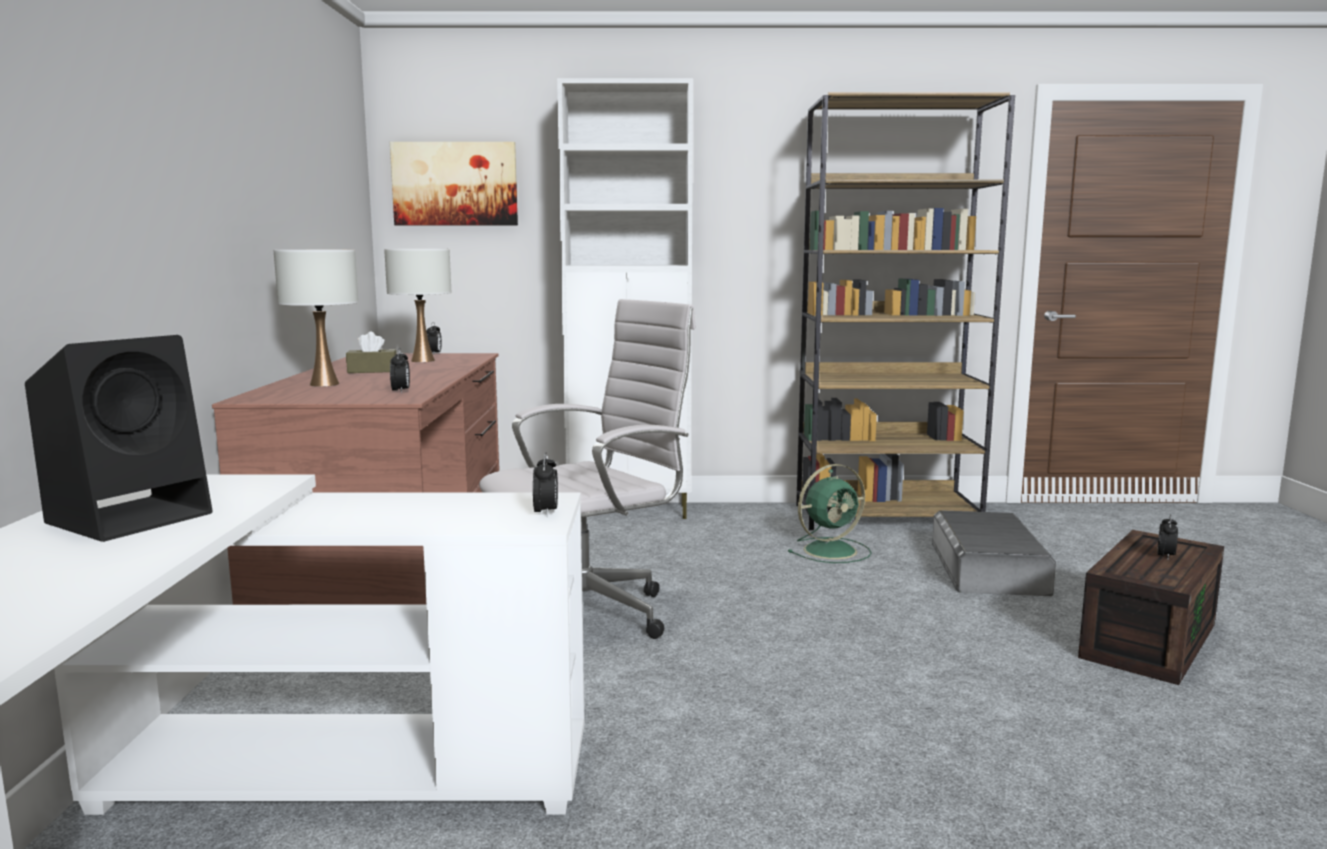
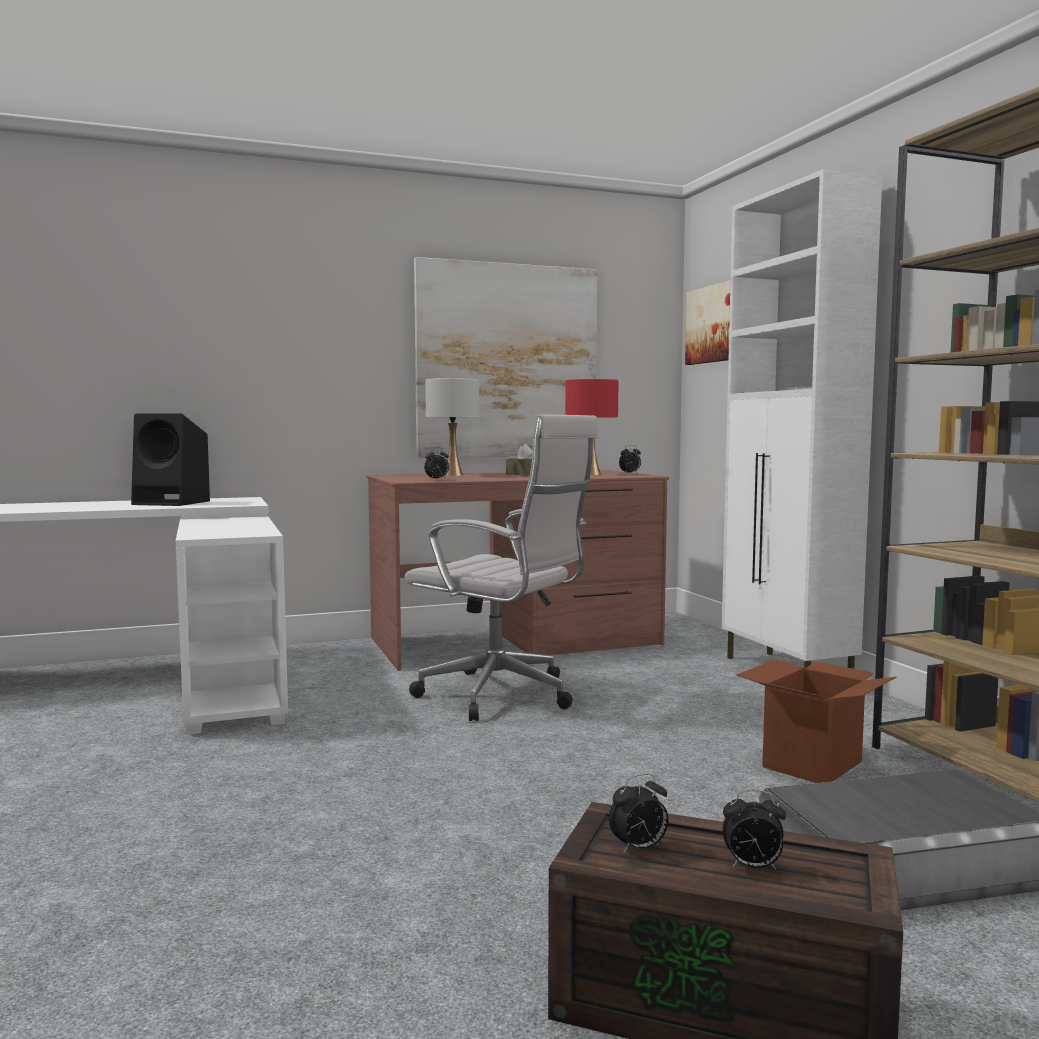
camera: 70 degrees right, 5 degrees down
(289, 219) = (507, 361): none -> picture
(422, 360) = (590, 474): white table lamp -> red table lamp
(546, 513) = (224, 535): alarm clock -> alarm clock (639, 848)
(832, 550) = (812, 764): green fan -> cardboard box

